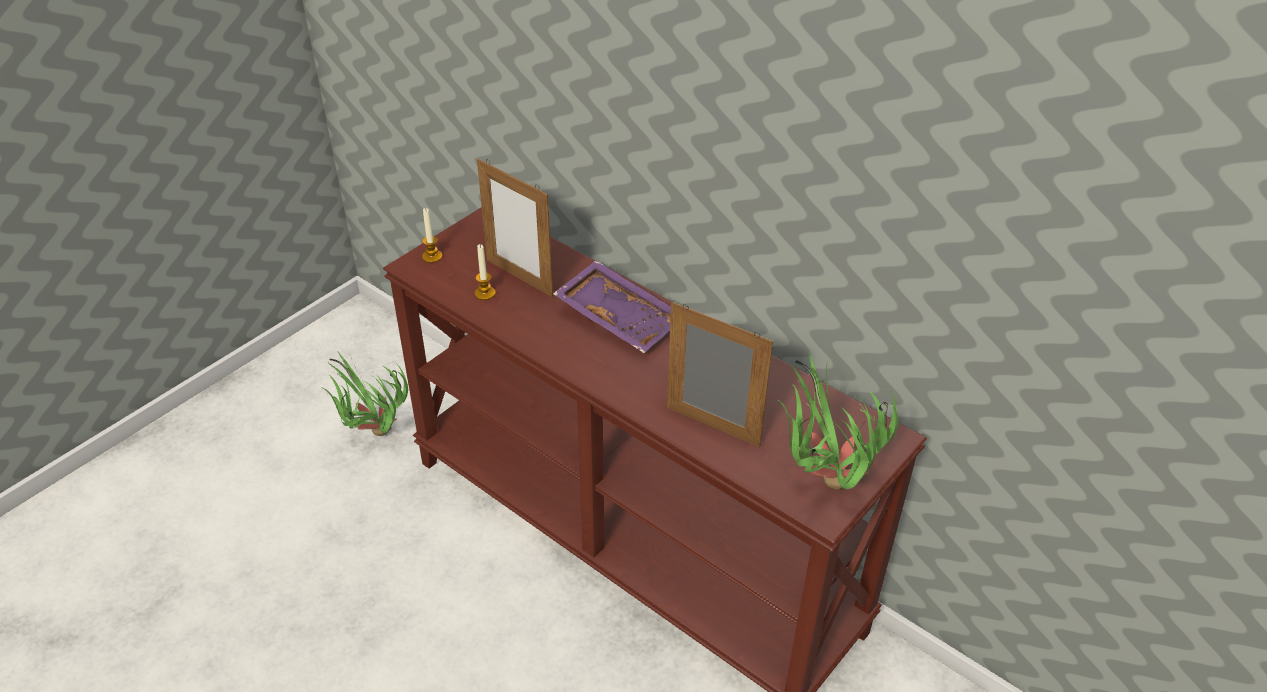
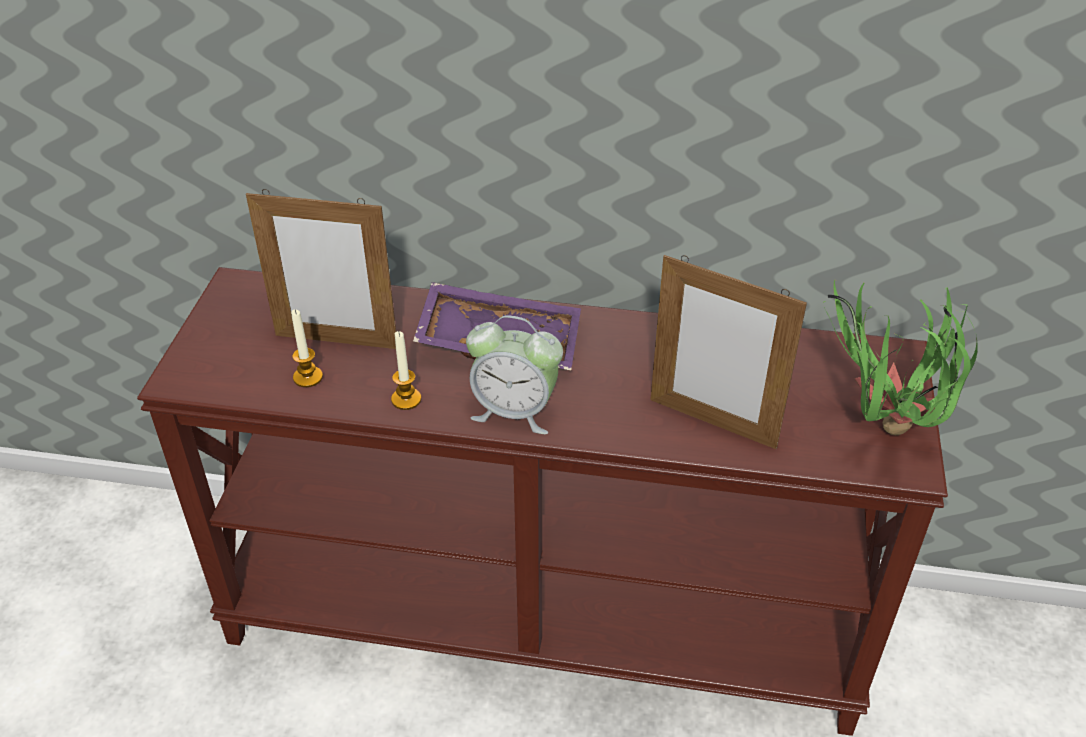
camera: 30 degrees left, 0 degrees up
(372, 436) = (136, 639): potted plant -> none
(432, 256) = (197, 358): candle -> candle (406, 399)
(591, 365) = (515, 411): none -> alarm clock
(712, 426) = (712, 423): picture frame -> picture frame turned 150 degrees counterclockwise

